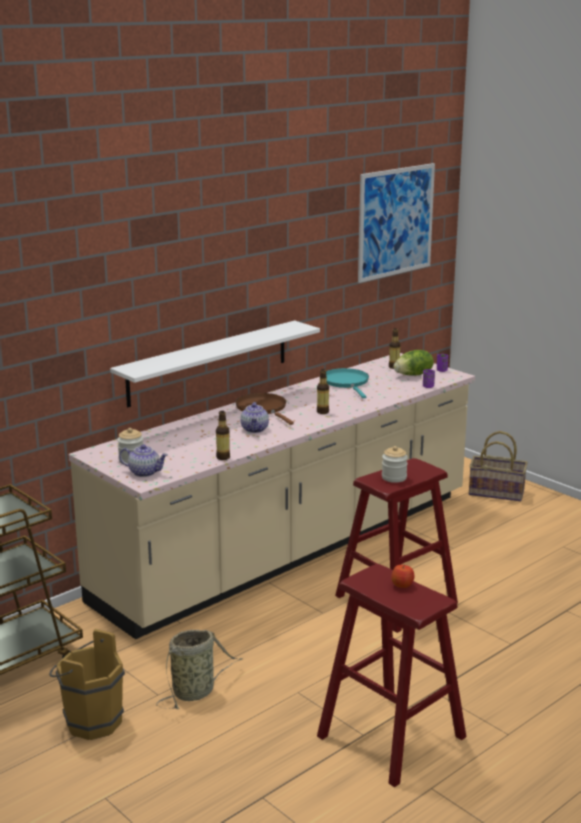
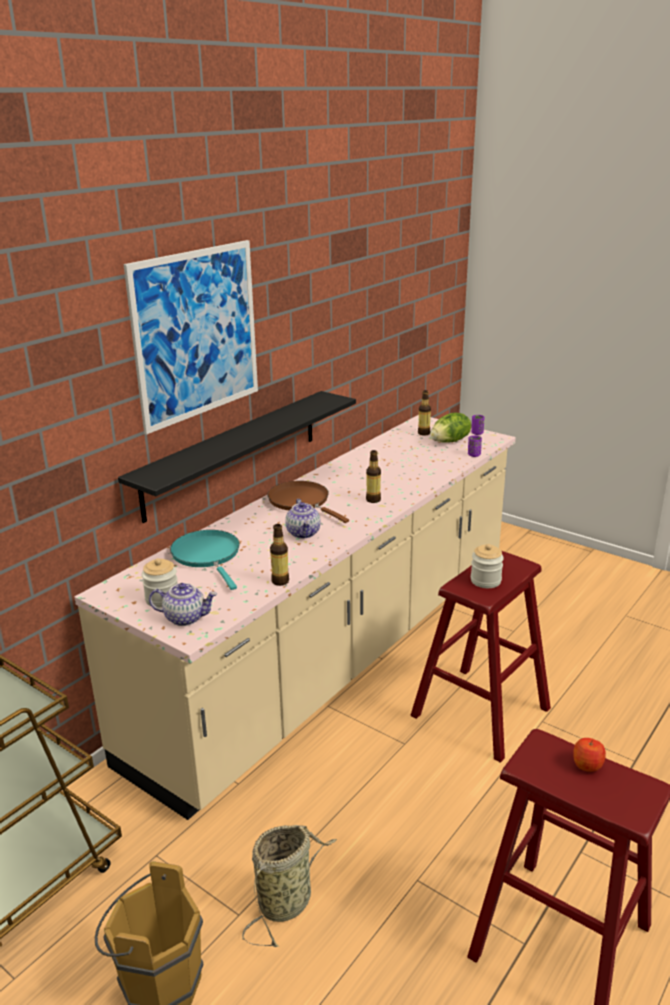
camera: 10 degrees left, 5 degrees up
(209, 363) = (233, 453): white shelf -> black shelf
(346, 382) = (382, 457): turquoise frying pan -> turquoise frying pan (207, 556)
(395, 222) = (415, 268): picture -> picture (196, 334)
(496, 492) = (528, 554): basket -> none

